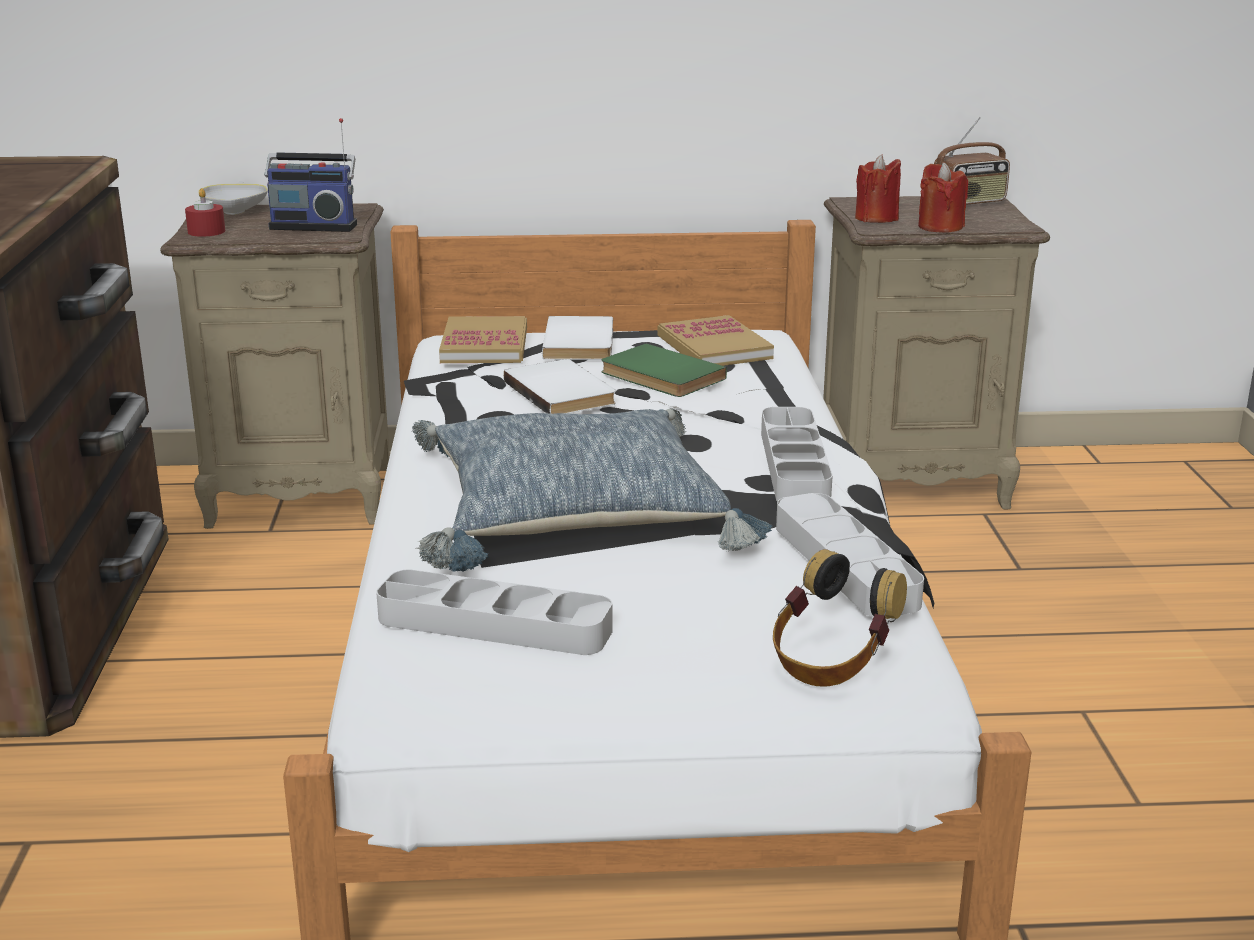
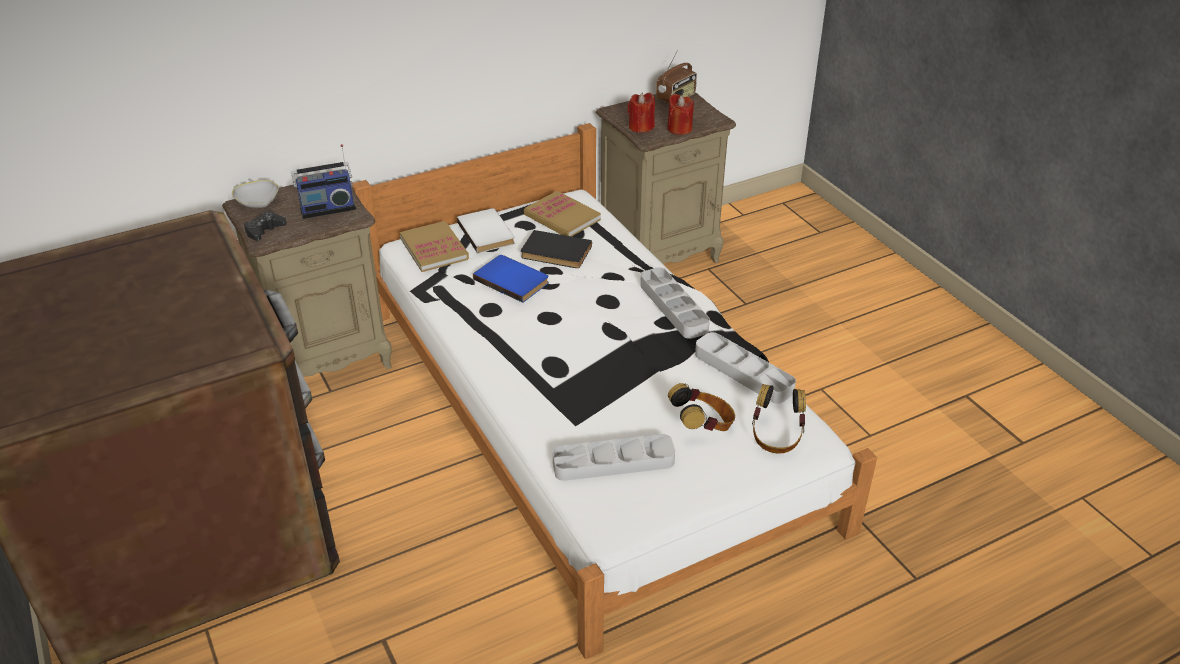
camera: 25 degrees left, 15 degrees up
(206, 231) = (264, 230): red candle -> black game controller
(563, 392) = (513, 280): white book -> blue book
(573, 502) = (583, 365): pillow -> none
(659, 376) = (555, 253): green book -> black book
(702, 617) = (702, 426): none -> headphones

